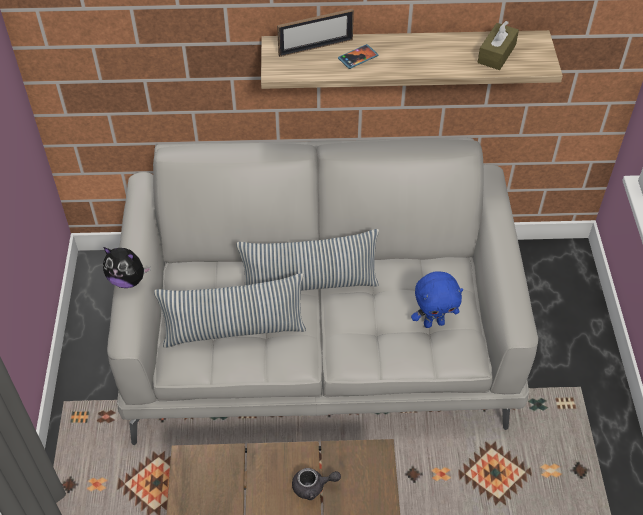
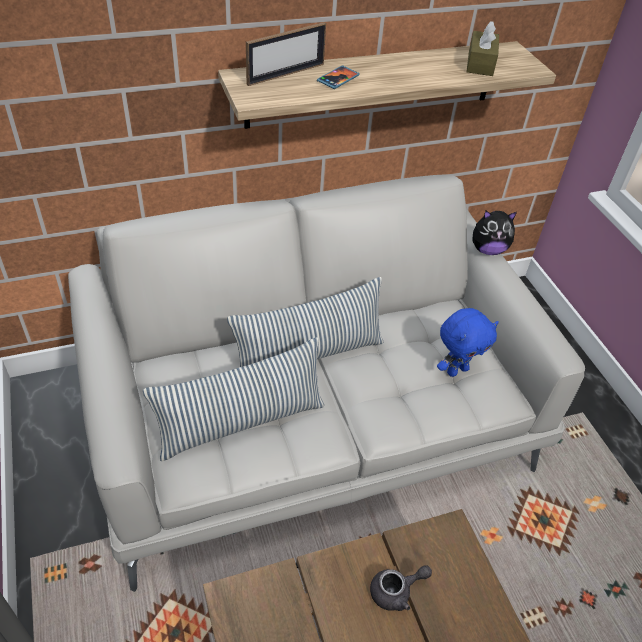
camera: 20 degrees left, 5 degrees down
(128, 280) = (100, 386): plush toy -> plush toy (488, 250)

